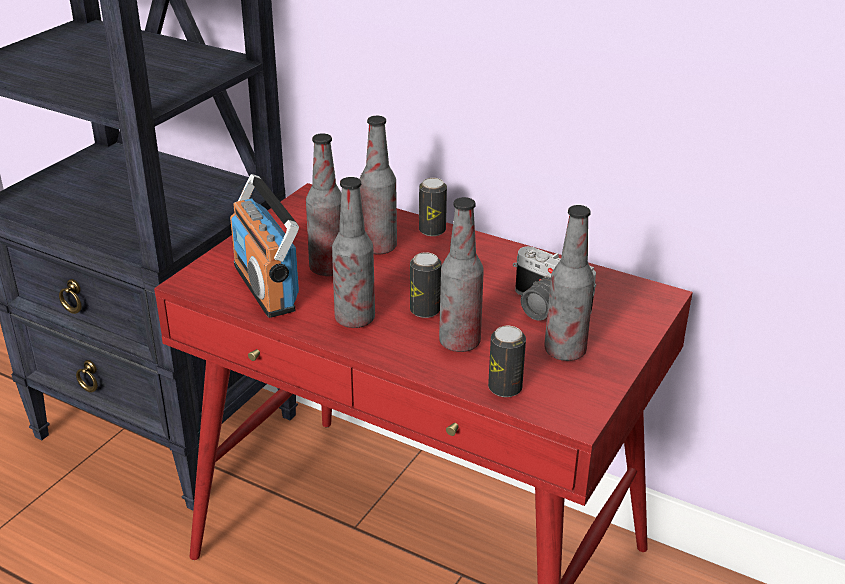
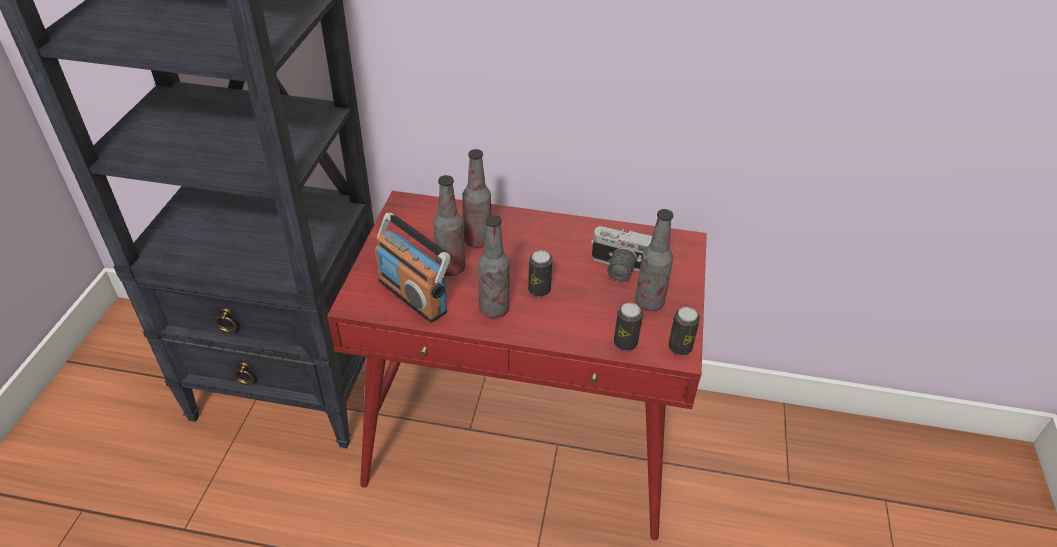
camera: 20 degrees left, 10 degrees up
(432, 230) = (508, 217): can -> can (680, 347)
(459, 343) = (577, 312): bottle -> none

